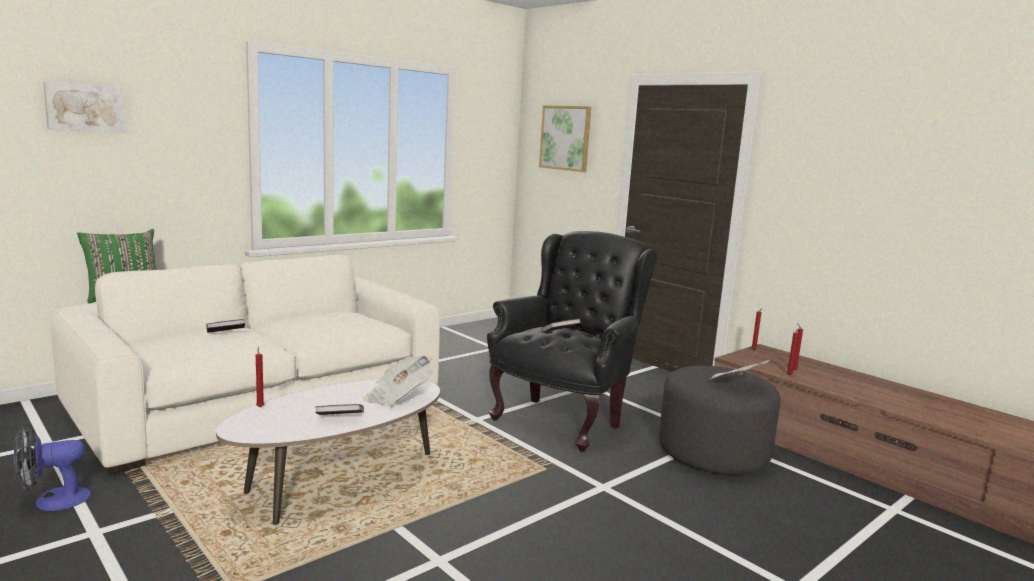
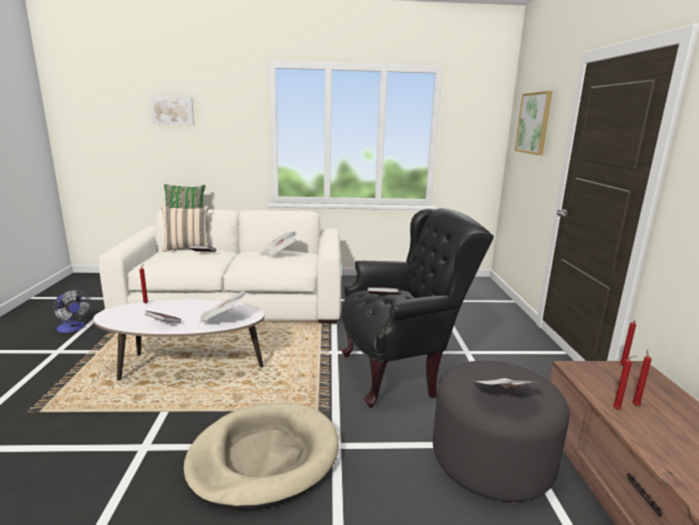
camera: 40 degrees right, 5 degrees up
(52, 501) = (73, 328): fan -> fan turned 150 degrees counterclockwise
(178, 332) = (187, 248): none -> beige pillow
(333, 316) = (278, 253): none -> newspaper
(563, 518) = (264, 457): none -> beige dog bed

